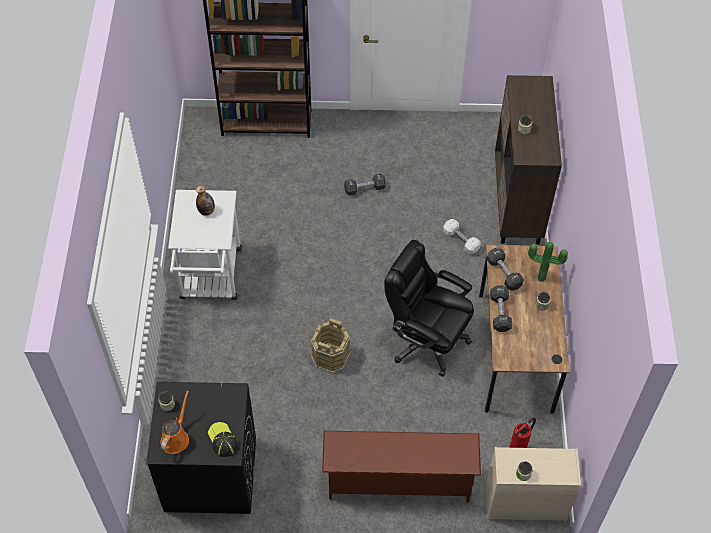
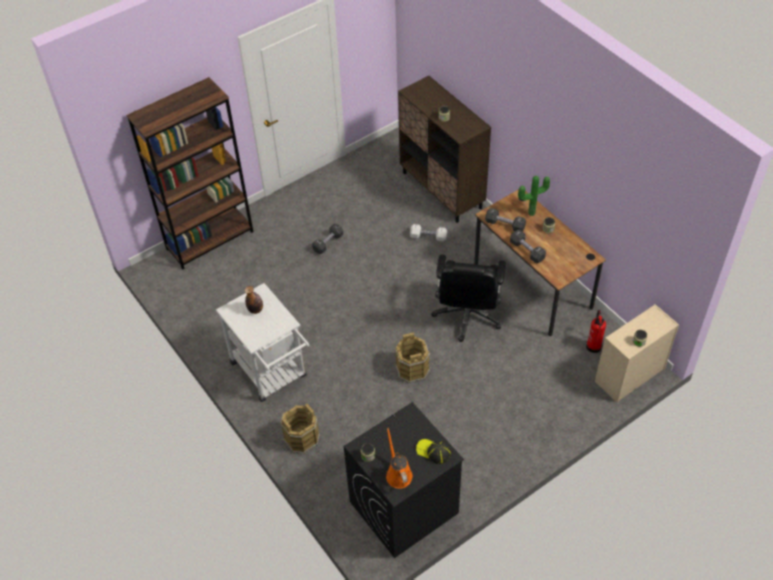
camera: 35 degrees left, 5 degrees down
(183, 353) = (301, 438): none -> brown bucket
(398, 482) = (538, 420): brown shoe rack -> none
(426, 340) = (467, 315): black office chair -> black office chair turned 75 degrees counterclockwise

